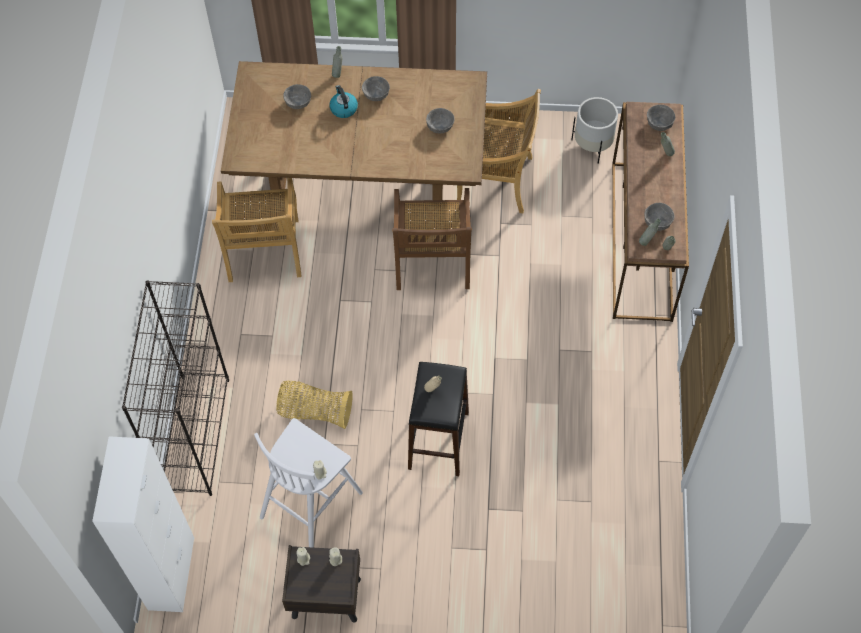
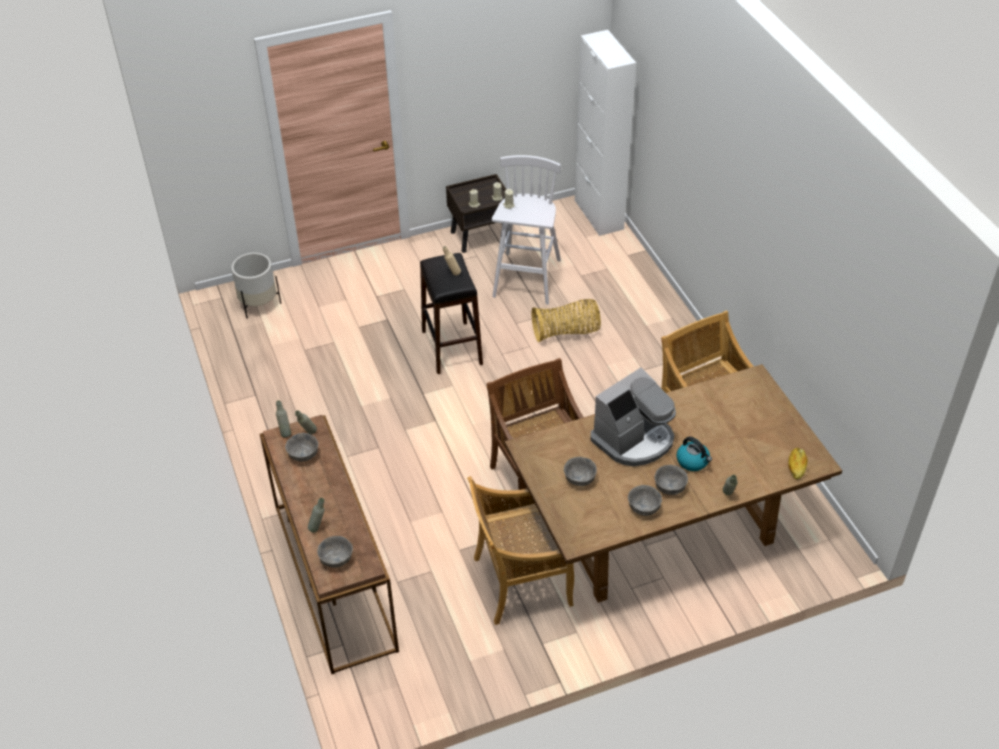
camera: 155 degrees right, 15 degrees down
(196, 434) = (648, 288): black bookcase -> none
(269, 76) = (796, 466): none -> bread
(298, 103) = (743, 449): grey bowl -> grey bowl (644, 507)
(376, 143) = (634, 440): none -> coffee machine
(593, 145) = (430, 666): white planter -> white planter (259, 305)

